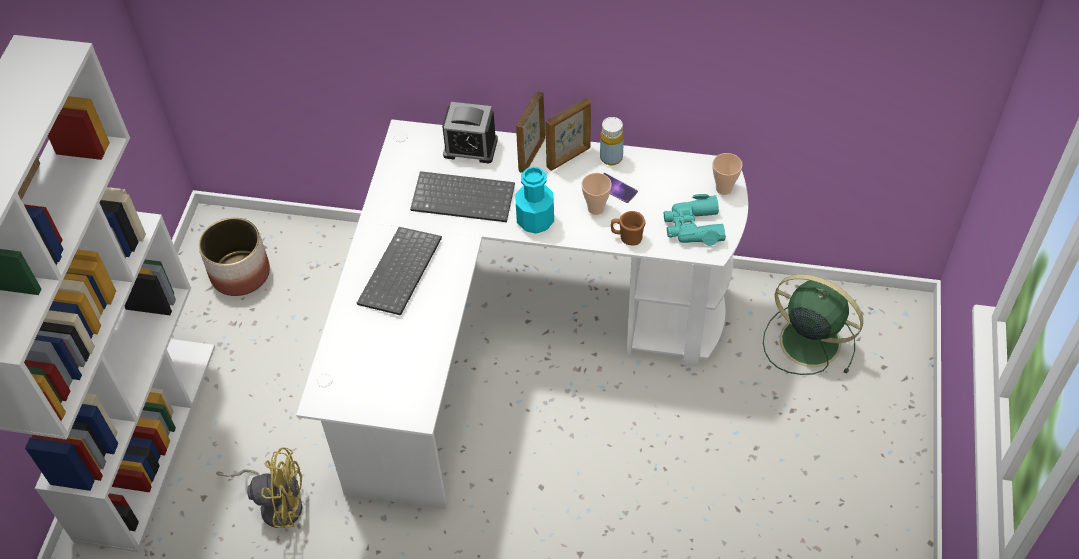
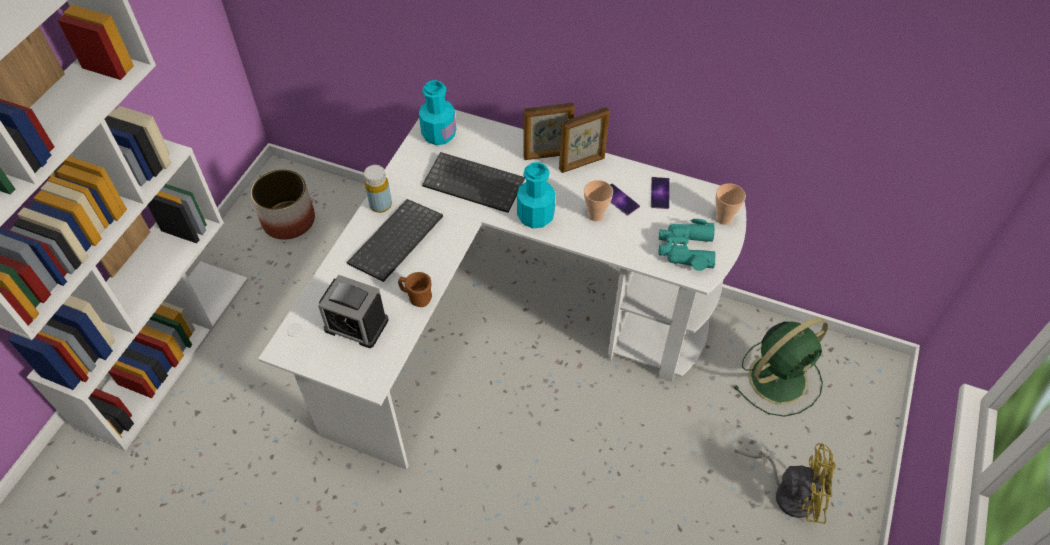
camera: 10 degrees right, 0 degrees up
(276, 503) = (258, 431): yellow fan -> yellow fan (788, 491)
(412, 152) = (439, 134): none -> turquoise bottle
(470, 147) = (493, 139): alarm clock -> alarm clock (356, 324)
(531, 155) = (547, 155): picture frame -> picture frame turned 135 degrees counterclockwise
(611, 157) = (622, 171): yellow bottle -> yellow bottle (380, 205)
(627, 237) = (619, 248): brown mug -> brown mug (416, 297)
(655, 174) = (660, 193): none -> phone
(807, 340) = (779, 377): green fan -> green fan turned 105 degrees clockwise

